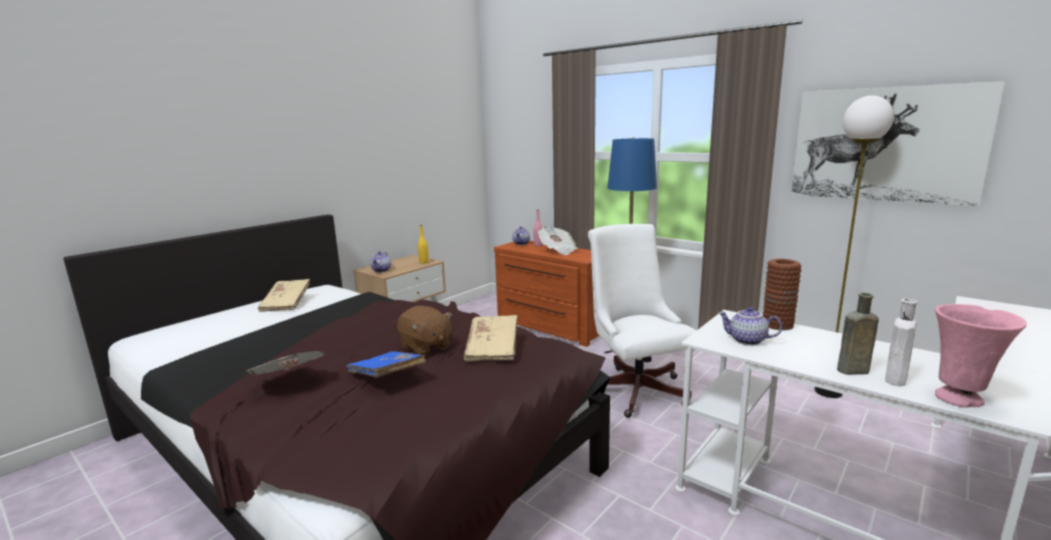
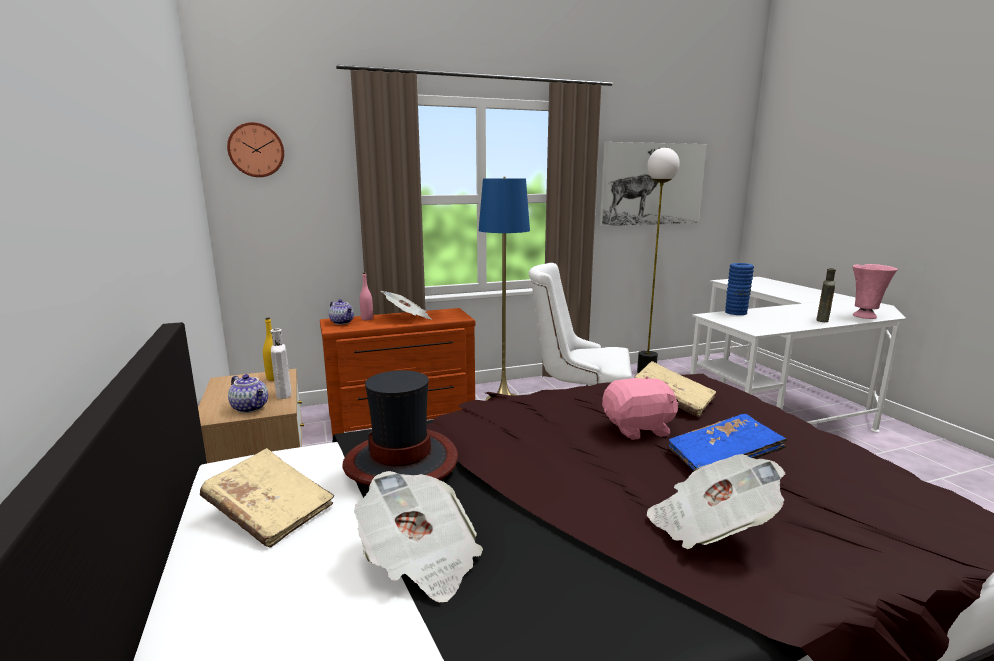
camera: 60 degrees left, 0 degrees up
(254, 335) = (421, 560): none -> newspaper
(336, 307) = (402, 461): none -> hat
(425, 347) = (638, 429): brown plush toy -> pink plush toy
(508, 118) = (256, 150): none -> wall clock
(747, 340) = (762, 323): teapot -> none
(777, 325) = (736, 312): brown vase -> blue vase
(895, 378) = (835, 317): white bottle -> white bottle (283, 393)

